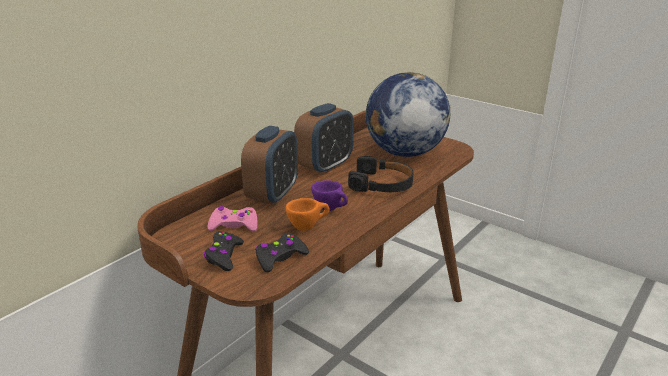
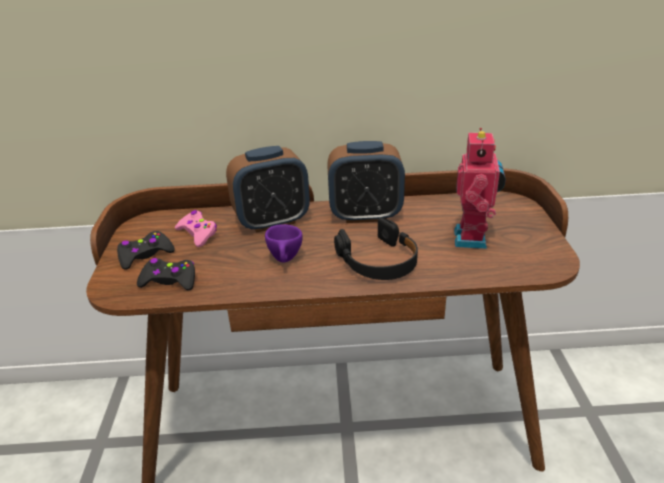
camera: 50 degrees right, 5 degrees up
(308, 227) = (237, 266): orange cup -> none
(404, 153) = (473, 238): globe -> toy robot

